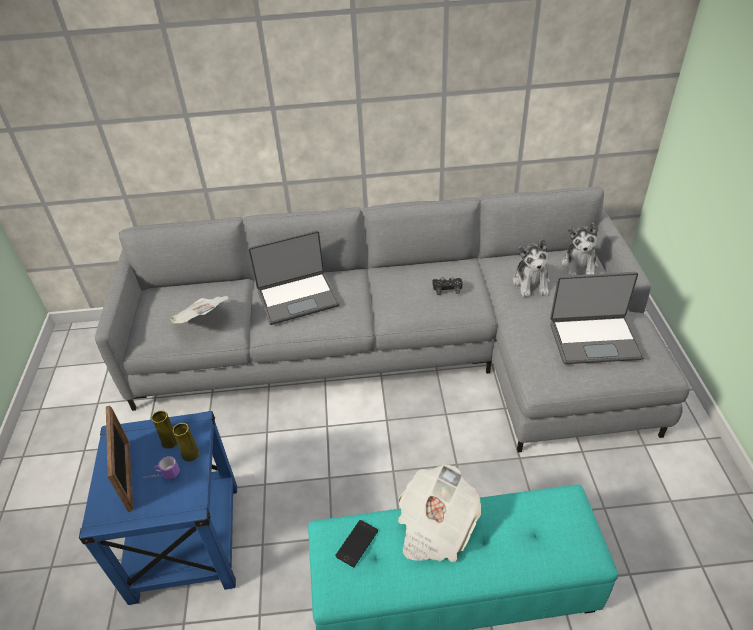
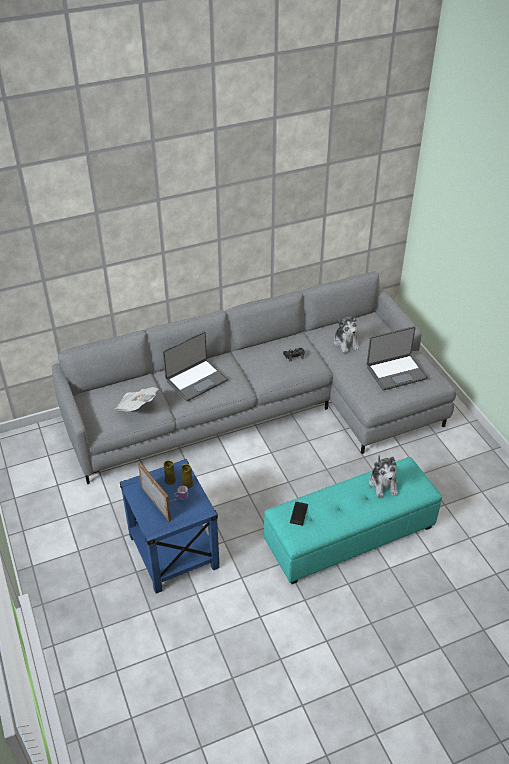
camera: 20 degrees left, 0 degrees up
(435, 527) = (339, 495): newspaper -> none
(579, 266) = (372, 326): plush toy -> plush toy (383, 484)

